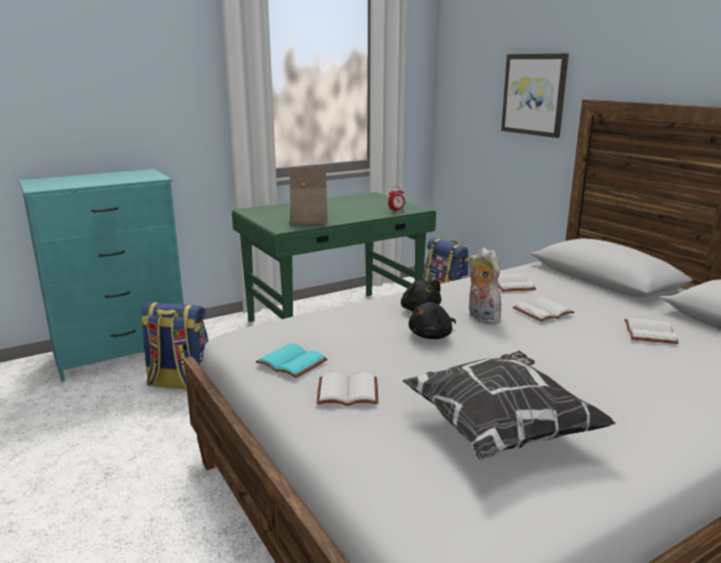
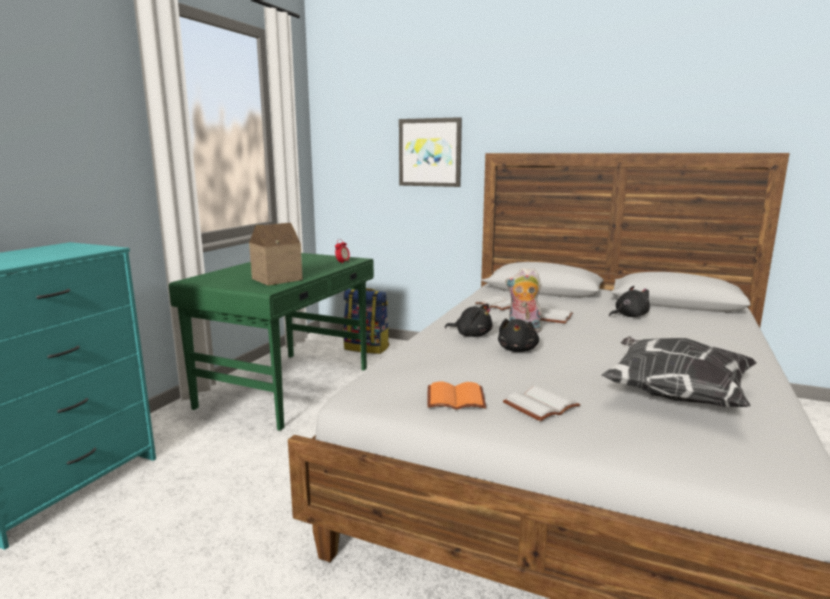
camera: 35 degrees left, 5 degrees down
(179, 383) = (186, 493): backpack -> none
(293, 362) = (456, 398): turquoise book -> orange book
(648, 332) = (629, 316): white book -> black plush toy

